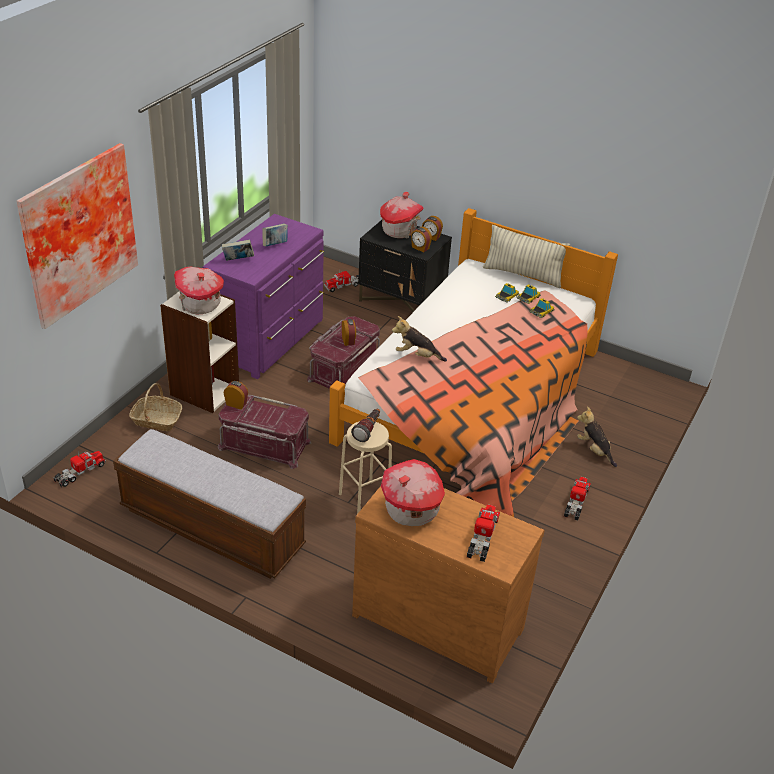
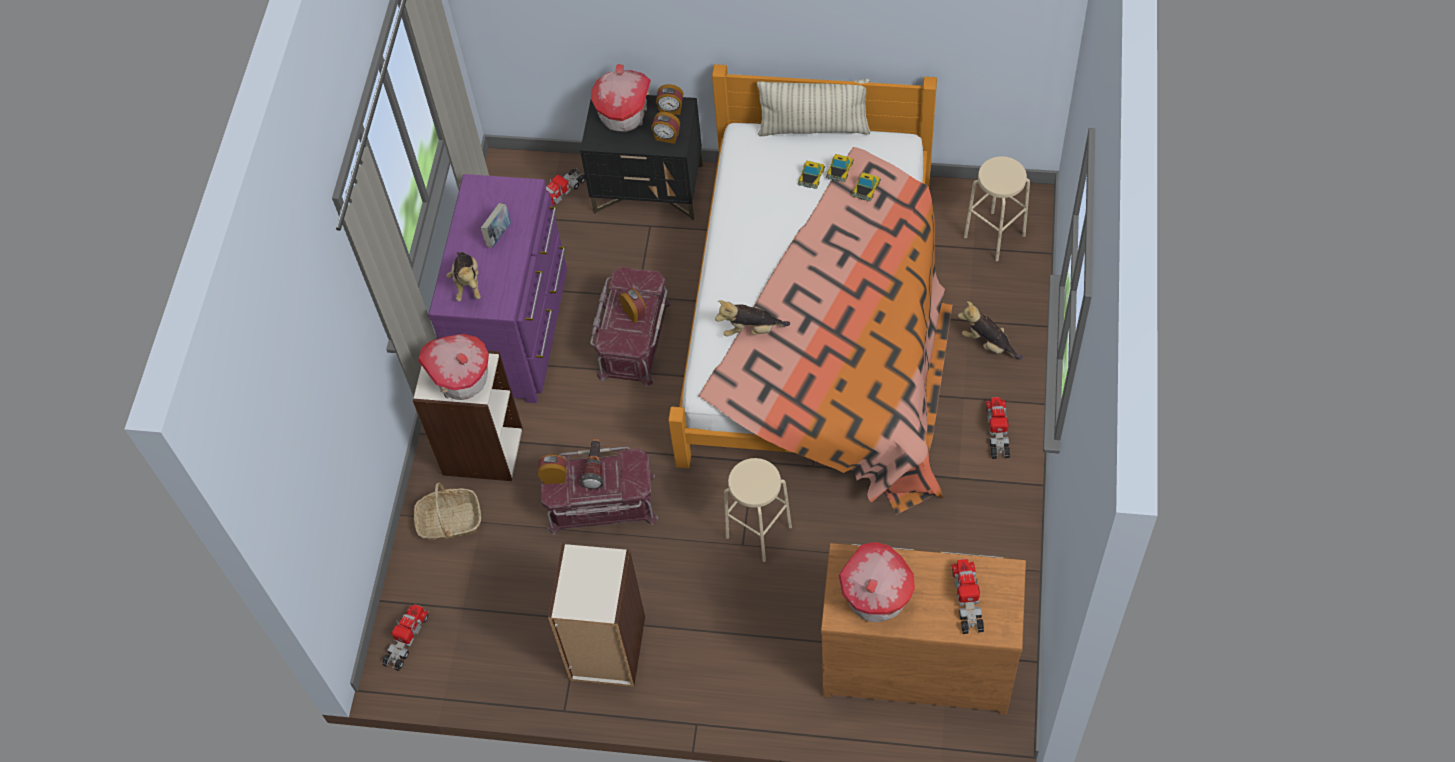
camera: 15 degrees left, 20 degrees up
(76, 233) = (319, 406): picture -> none
(212, 528) = (607, 649): bench -> bookcase
(238, 260) = (467, 283): book -> plush toy
(368, 430) = (752, 475): flashlight -> flashlight (595, 468)
(629, 394) = (994, 236): none -> beige stool

